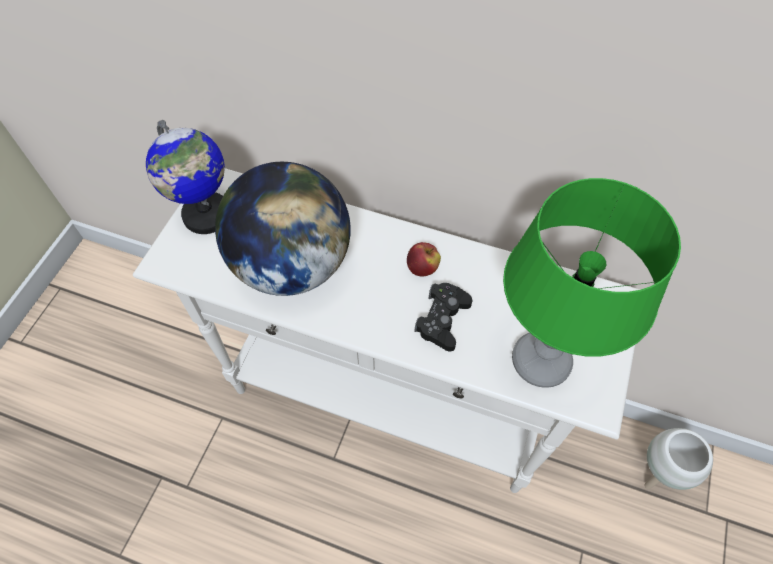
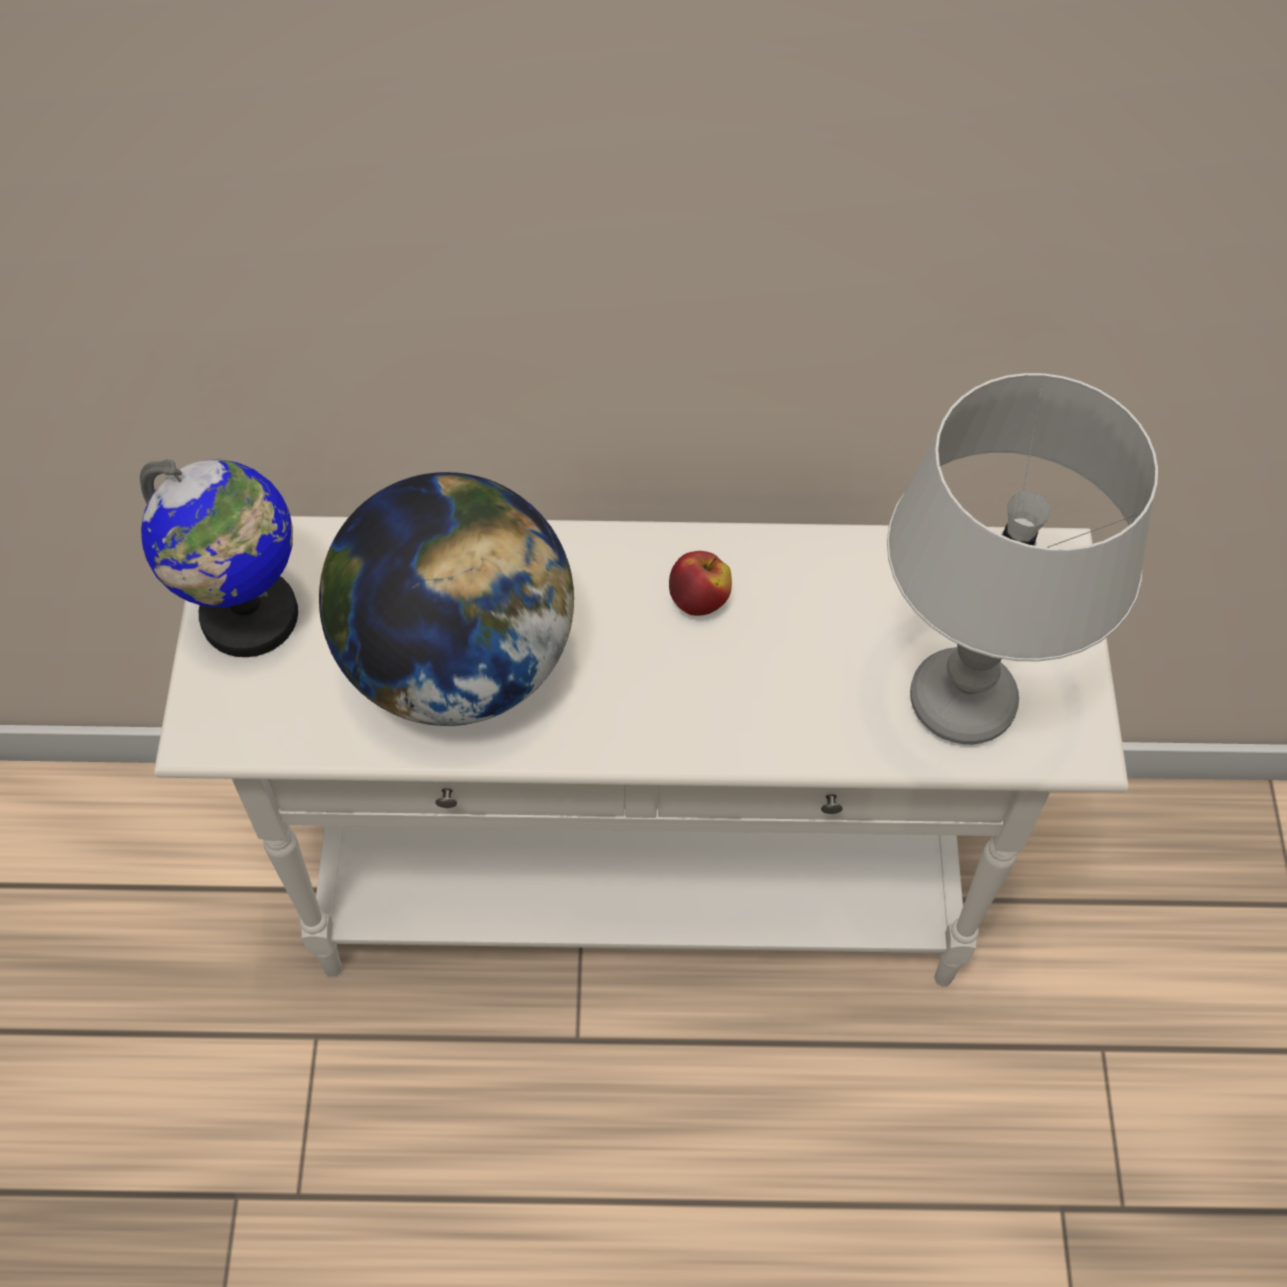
camera: 20 degrees left, 0 degrees up
(442, 320) = (770, 681): black game controller -> none
(541, 362) = (963, 701): green table lamp -> grey table lamp
(657, 472) = (1189, 862): white planter -> none

